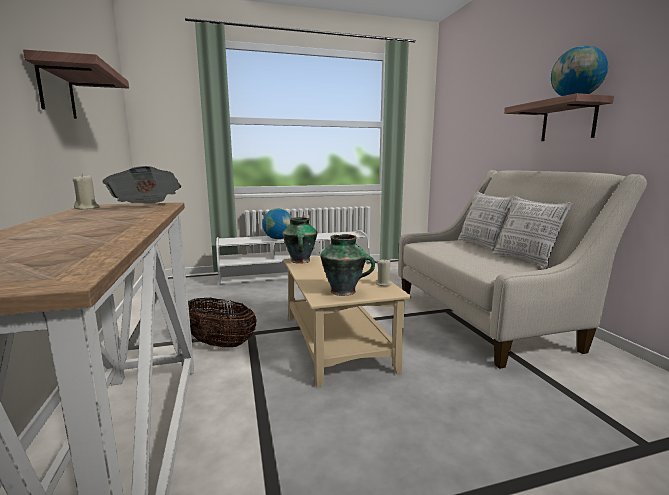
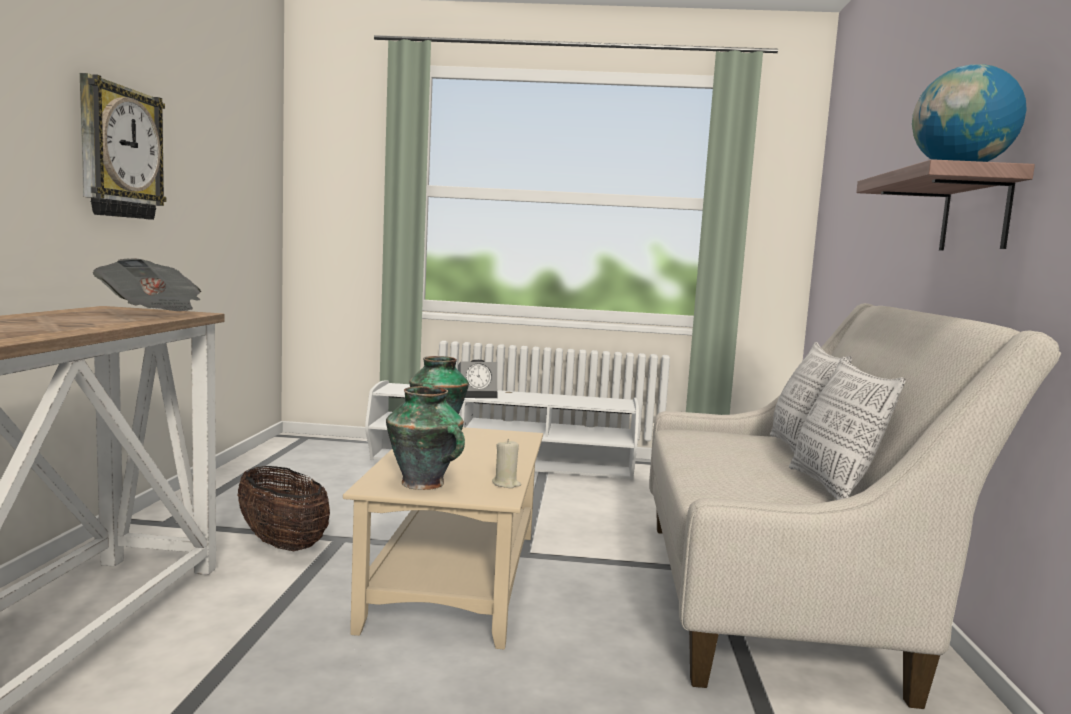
camera: 20 degrees right, 5 degrees down
(56, 90) = (119, 152): shelf -> wall clock
(87, 208) = (84, 310): beige candle -> none
(278, 239) = (478, 395): globe -> alarm clock

